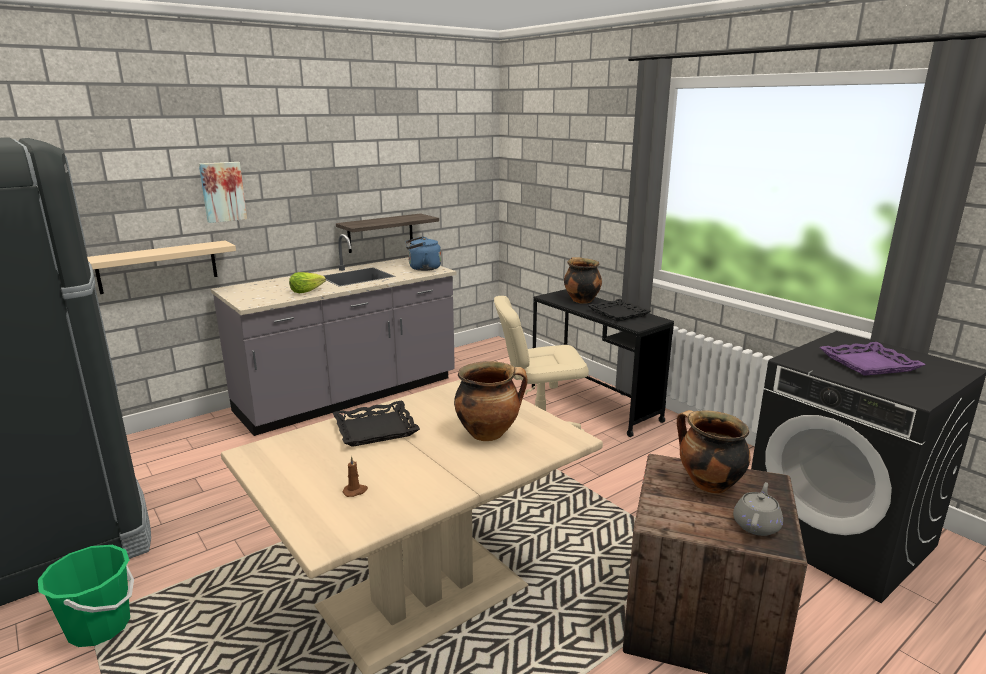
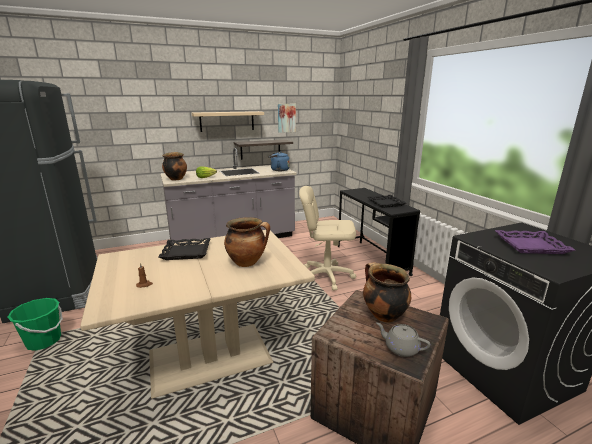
camera: 15 degrees right, 0 degrees up
(158, 266) = (133, 159): beige shelf -> beige shelf (227, 121)
(222, 191) = (169, 121): picture -> picture (286, 118)
(581, 300) = (367, 194): cooking pot -> cooking pot (176, 179)
(756, 525) = (400, 348): grey teapot -> grey teapot turned 105 degrees counterclockwise

